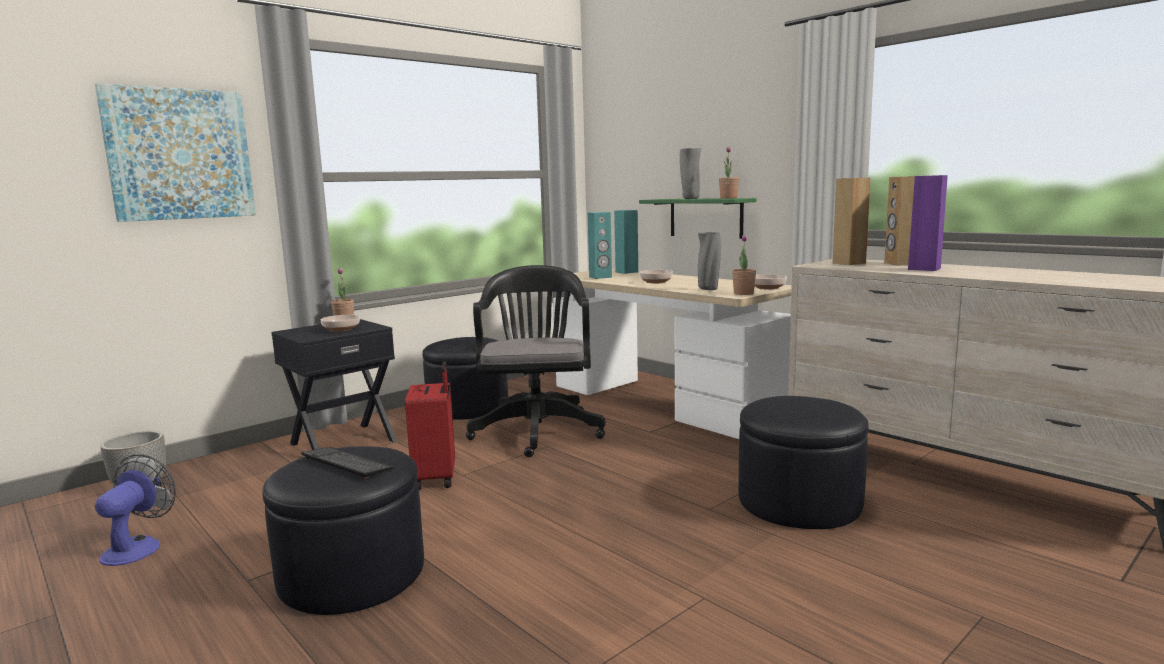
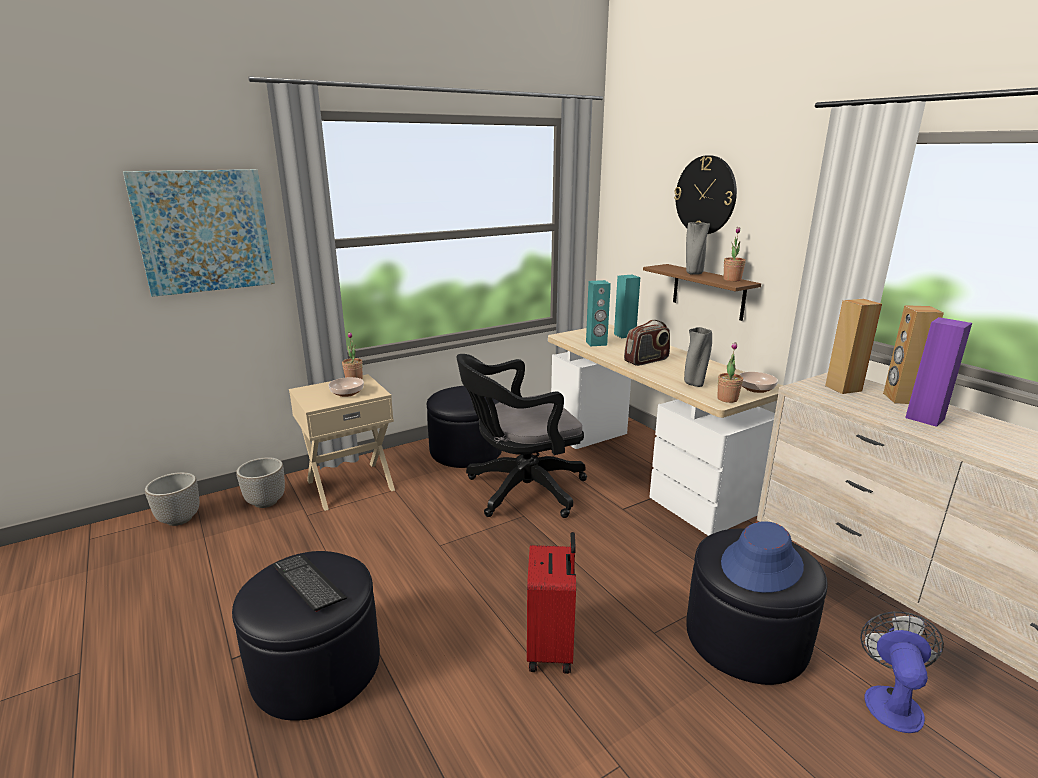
camera: 10 degrees right, 10 degrees up
(138, 547) = (159, 598): fan -> fan (891, 700)
(246, 463) = (266, 502): none -> planter
(343, 442) = (350, 484): black nightstand -> beige nightstand
(436, 478) = (416, 547): red suitcase -> red suitcase (551, 649)
(537, 429) = (520, 490): black office chair -> black office chair turned 120 degrees counterclockwise
(656, 282) = (646, 360): bowl -> radio
(692, 125) = (705, 195): none -> wall clock
(705, 217) = (708, 291): green shelf -> brown shelf
(805, 411) = (762, 565): none -> blue hat

